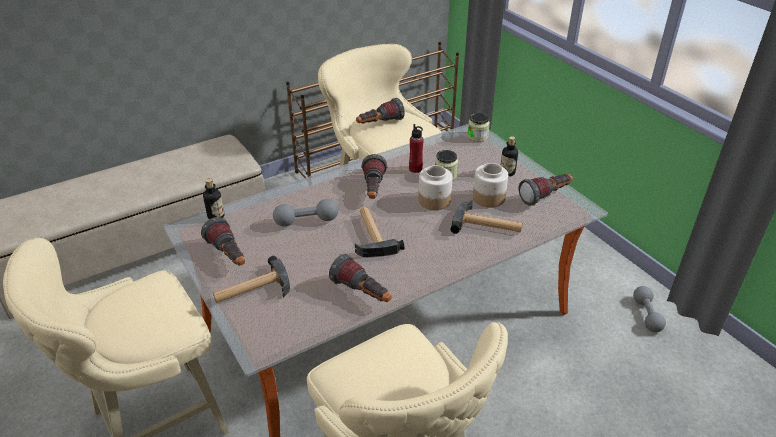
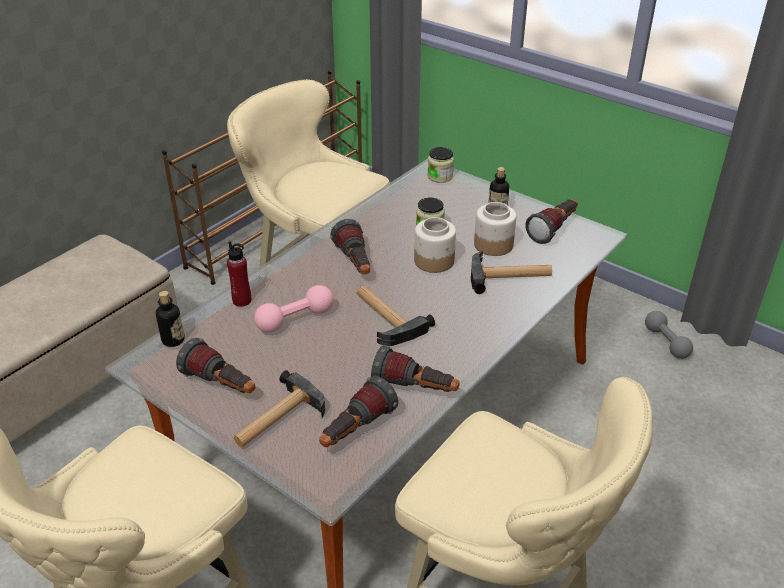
camera: 20 degrees left, 0 degrees up
(306, 221) = (295, 319): grey dumbbell -> pink dumbbell
(379, 124) = (314, 183): flashlight -> flashlight (355, 430)
(415, 169) = (390, 228): red bottle -> red bottle (242, 300)

